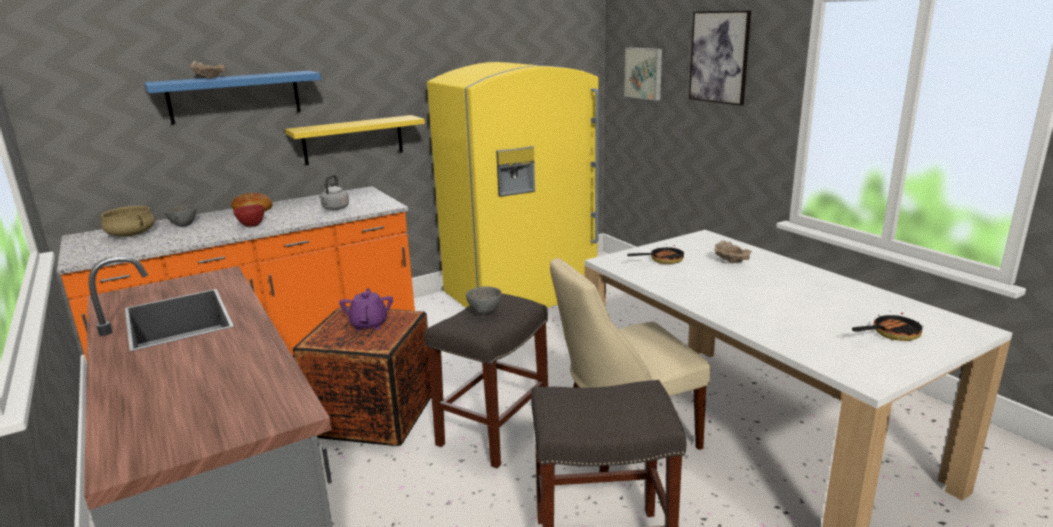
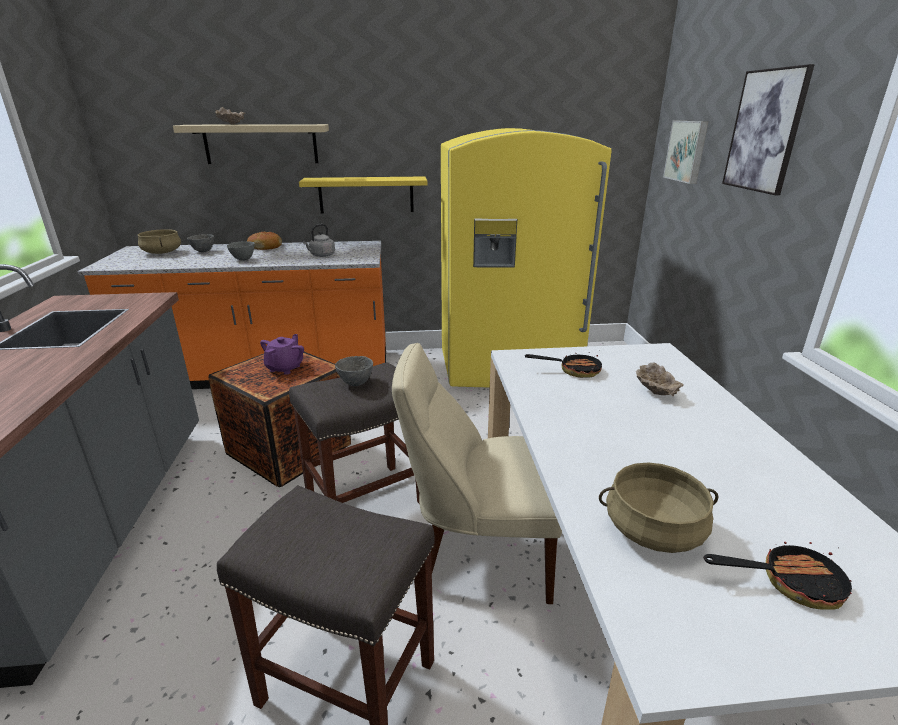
camera: 25 degrees right, 5 degrees up
(235, 97) = (261, 144): blue shelf -> beige shelf
(252, 225) = (243, 259): red bowl -> grey bowl
(807, 331) = (653, 529): none -> beige cooking pot

